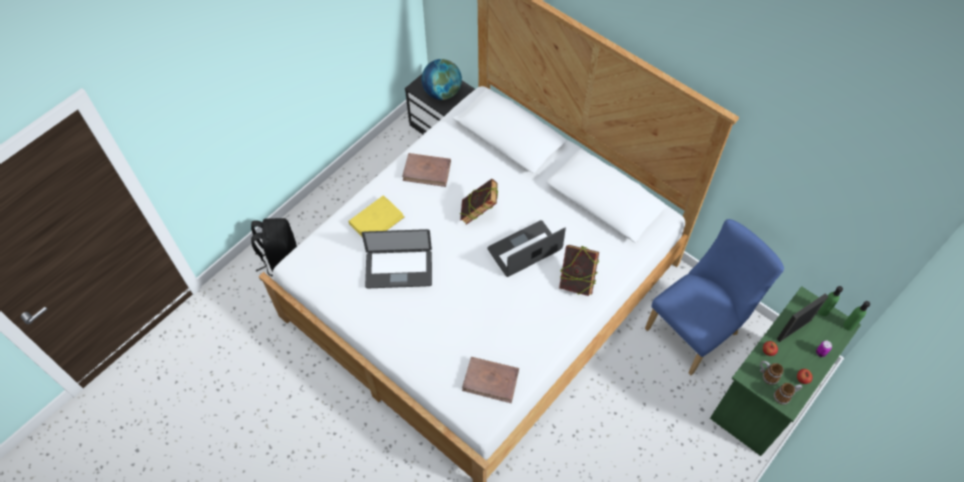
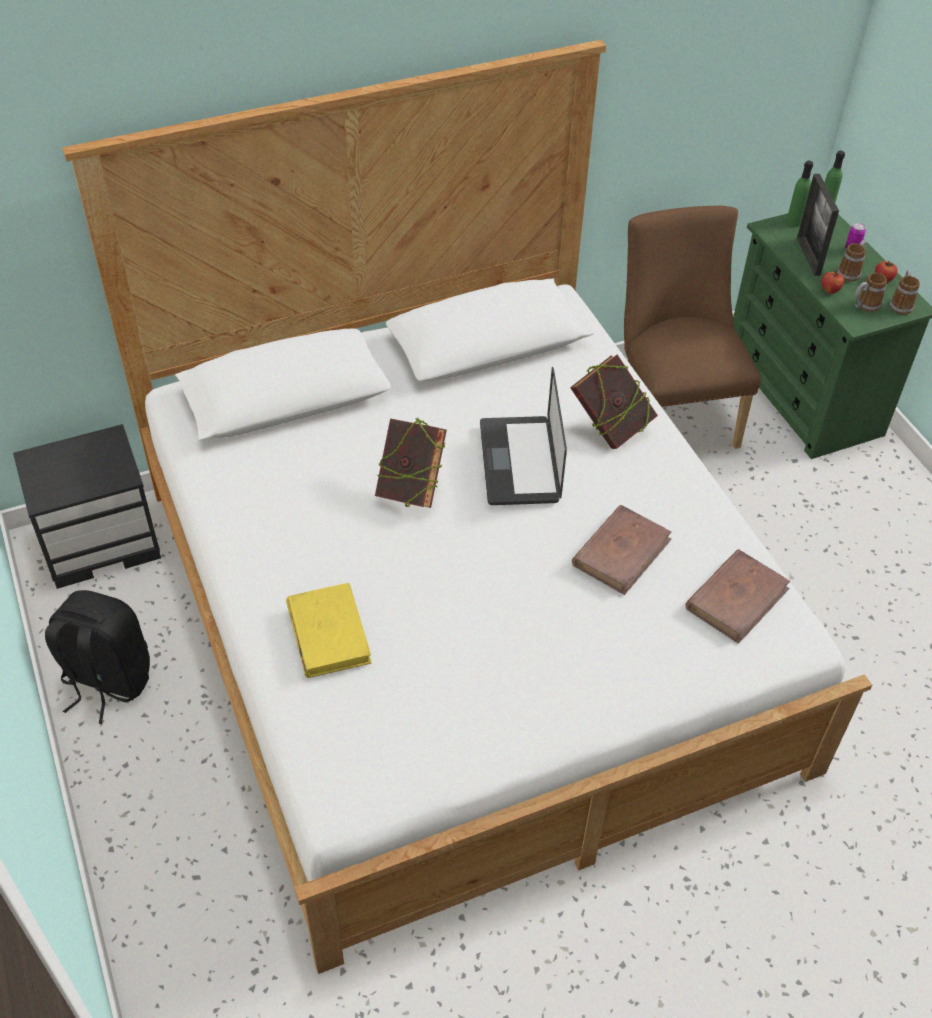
camera: 65 degrees left, 10 degrees down
(281, 260) = (190, 921): black backpack -> black backpack (106, 681)
(399, 270) = (457, 638): laptop -> none
(427, 171) = (273, 524): brown book -> brown book (621, 552)
(442, 92) = (88, 468): globe -> none
(697, 328) = (671, 410): blue chair -> brown chair
(796, 358) = (850, 272): none -> mug

